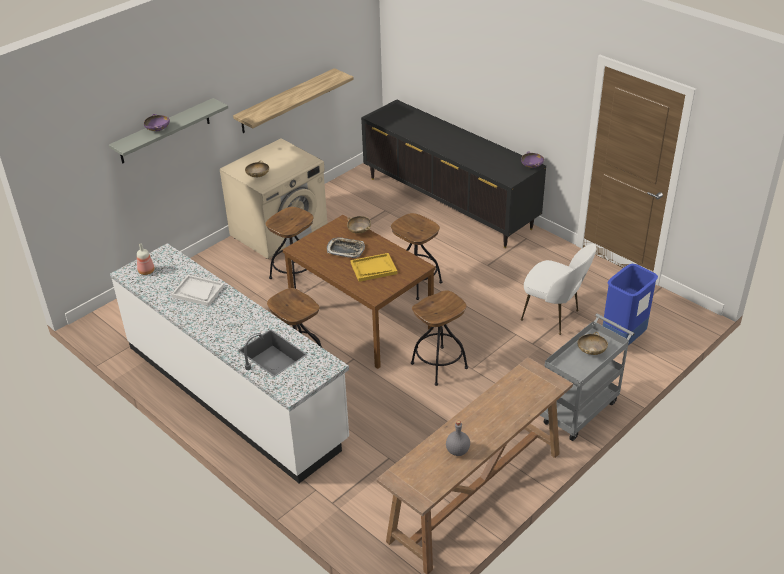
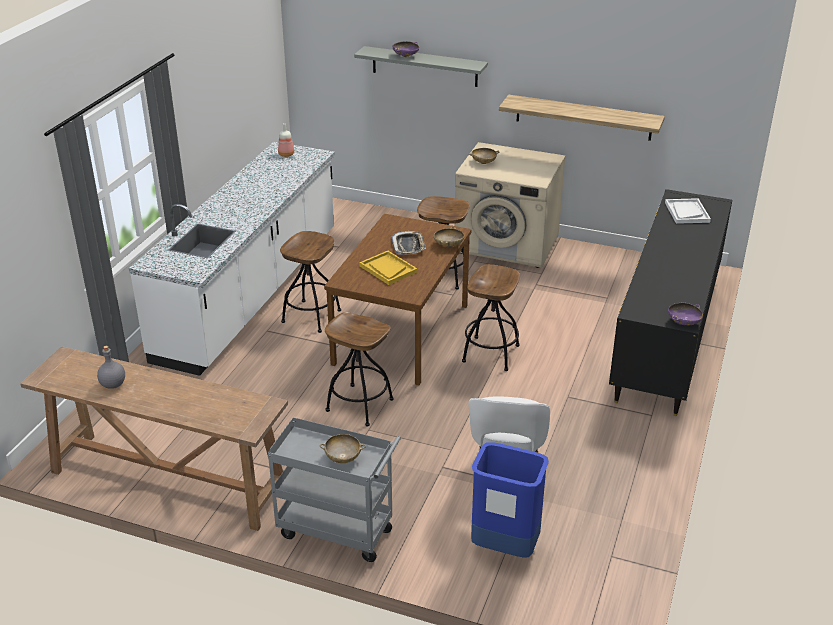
camera: 65 degrees right, 5 degrees down
(198, 291) = (271, 183): white tray -> white tray (686, 212)

